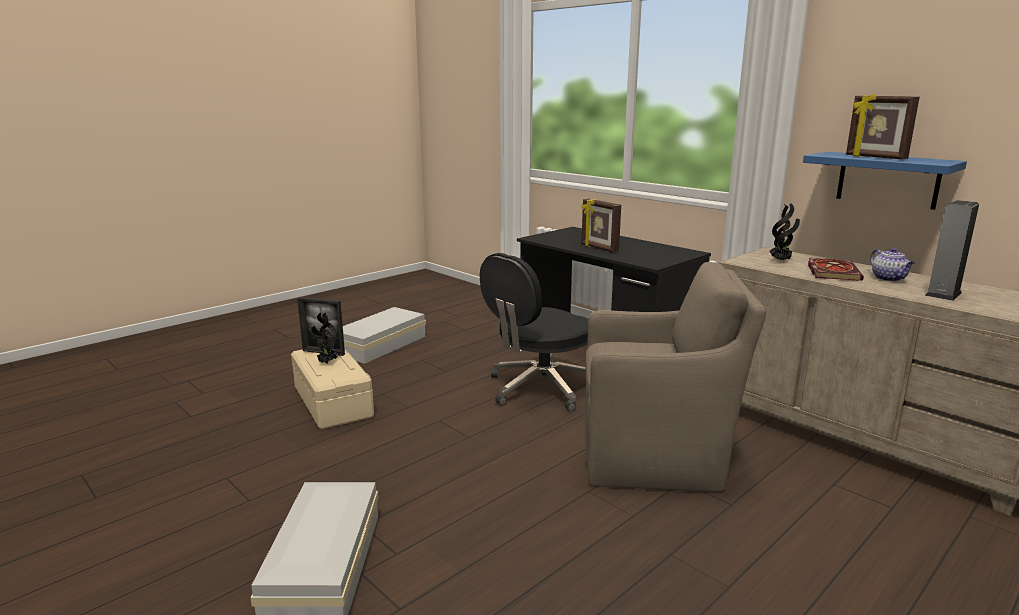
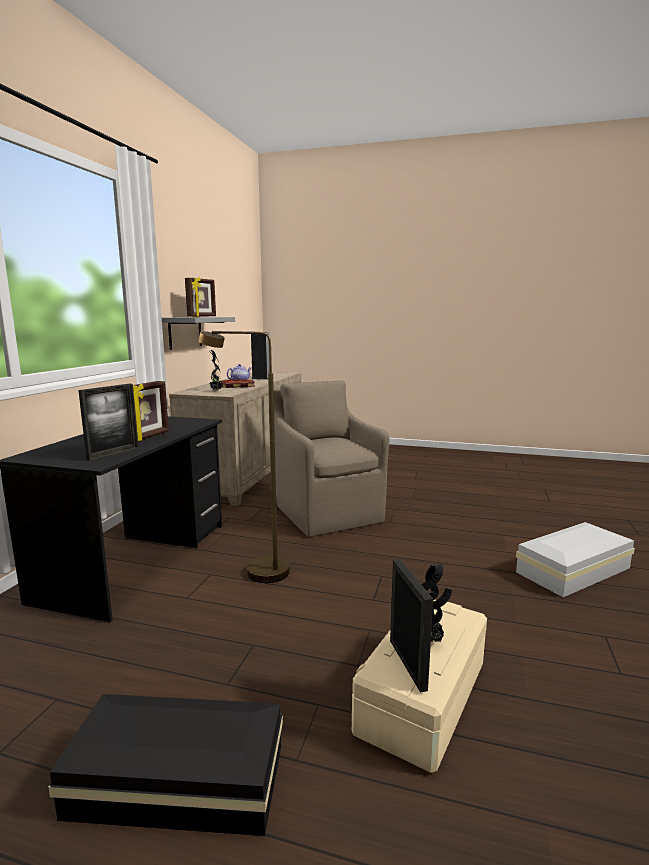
camera: 120 degrees left, 5 degrees down
(379, 345) = (180, 783): white storage box -> black storage box
(540, 388) = (256, 571): black office chair -> brown floor lamp
(555, 241) = (113, 454): none -> picture frame
(887, 180) = (185, 332): blue shelf -> grey shelf

